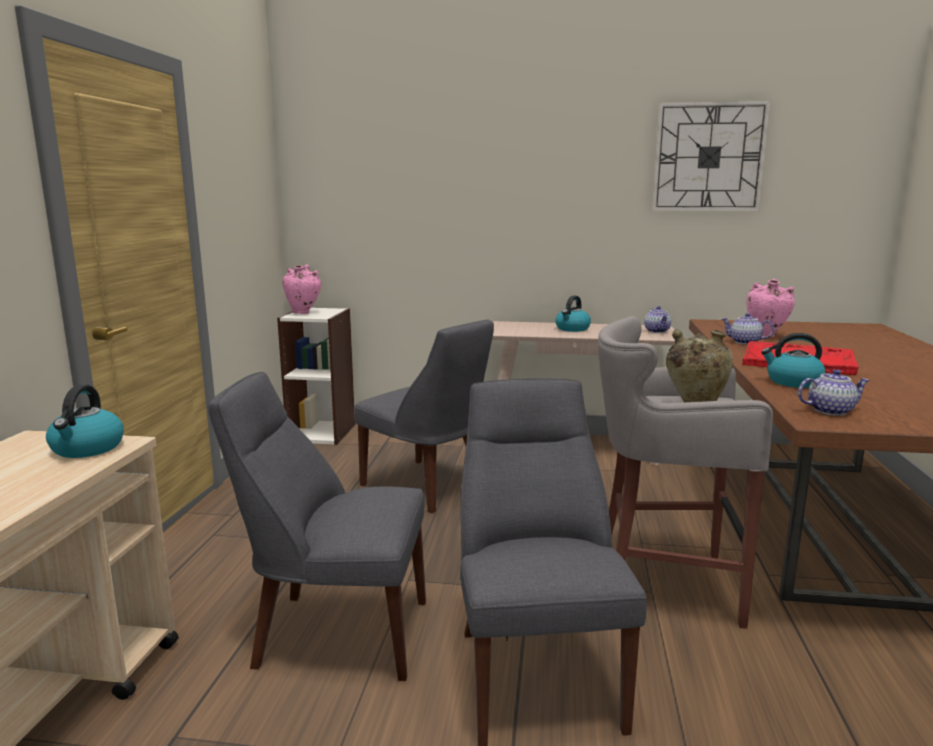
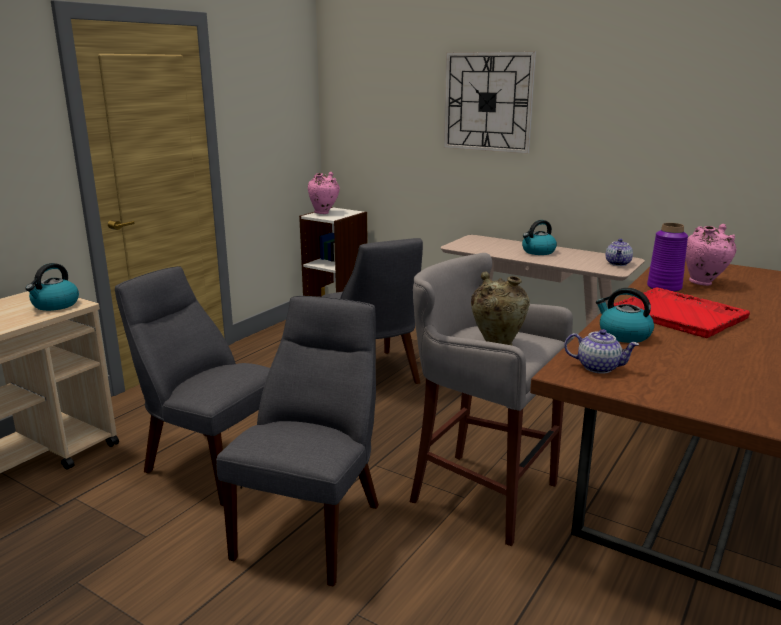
camera: 25 degrees right, 5 degrees up
(708, 157) = (696, 86): wall clock -> wall clock (488, 102)
(744, 342) = (664, 287): teapot -> purple vase

